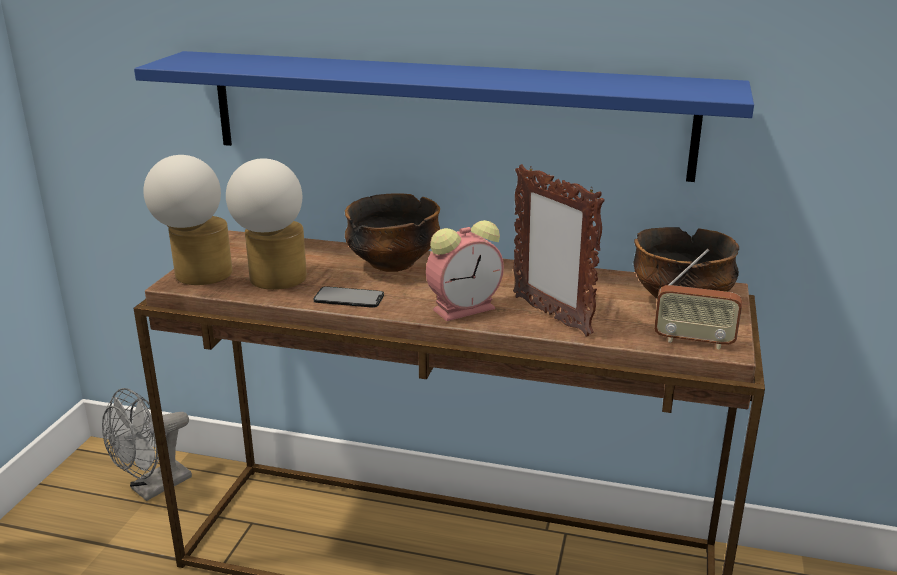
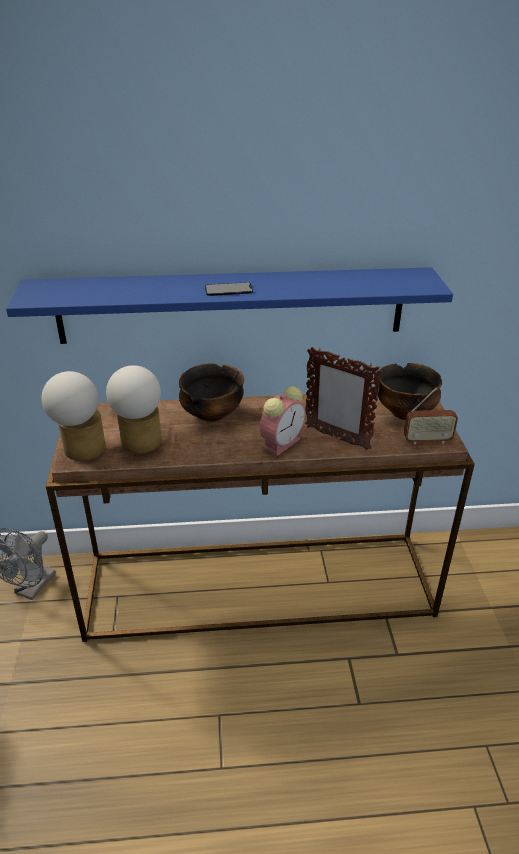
camera: 20 degrees left, 10 degrees up
(349, 298) = (201, 449): phone -> phone (229, 289)

